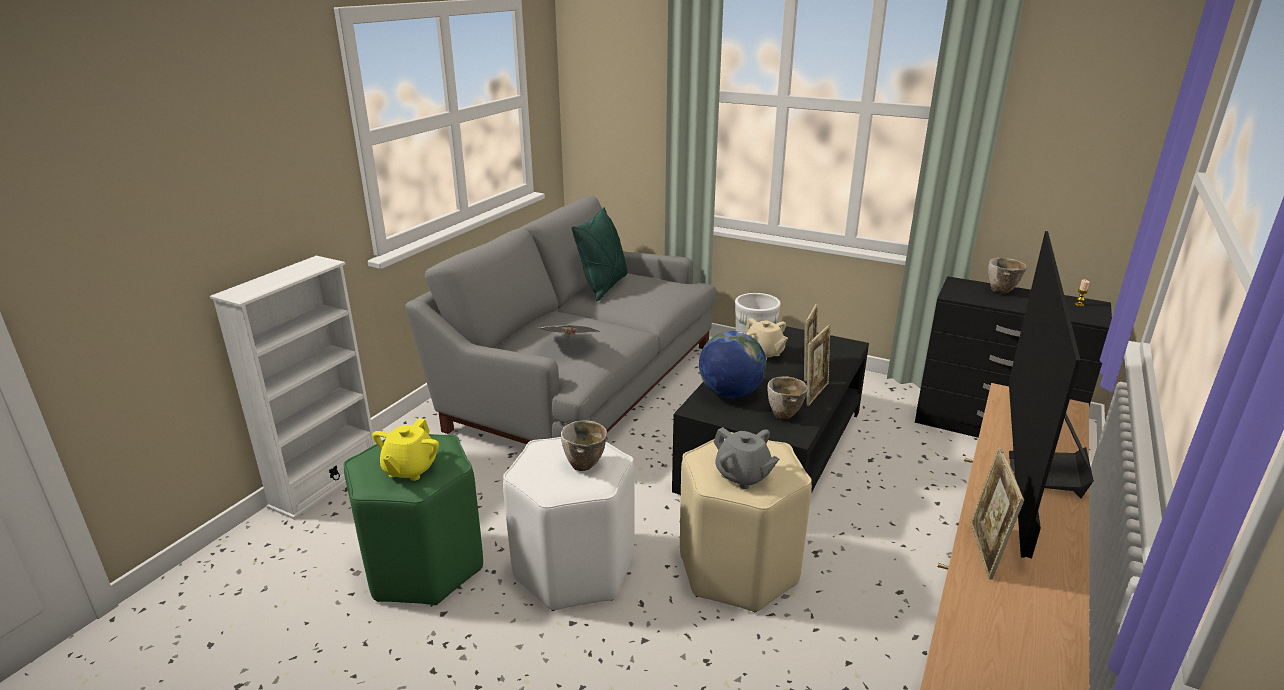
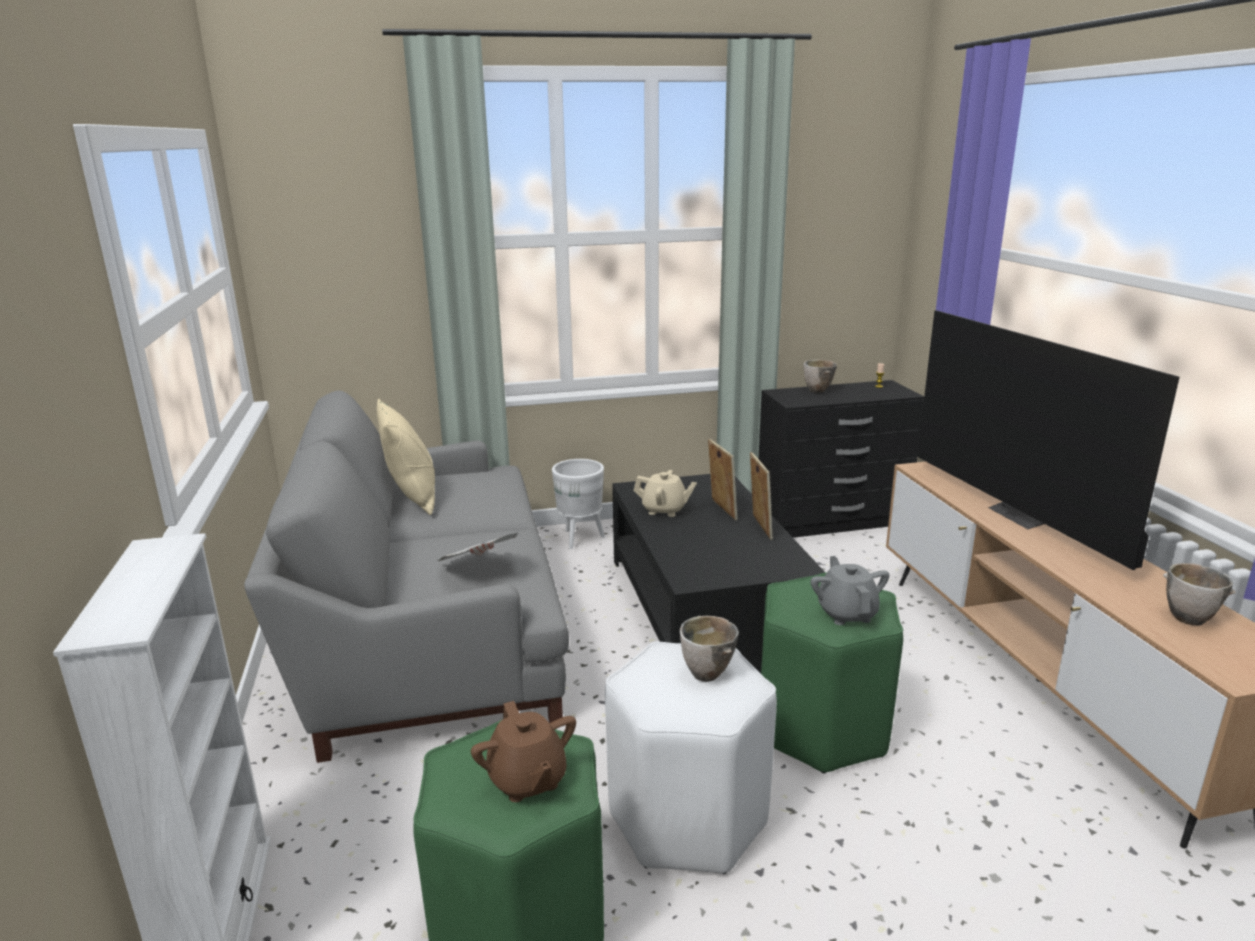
camera: 40 degrees left, 5 degrees down
(410, 469) = (527, 780): yellow teapot -> brown teapot
(604, 286) = (412, 498): green pillow -> beige pillow
(730, 393) = (694, 555): globe -> none
(737, 570) = (822, 729): beige stool -> green stool
(743, 476) = (847, 613): grey teapot -> grey teapot turned 105 degrees counterclockwise
(784, 416) = (767, 555): bowl -> bowl (1191, 619)
(985, 551) = (1095, 581): picture frame -> none

